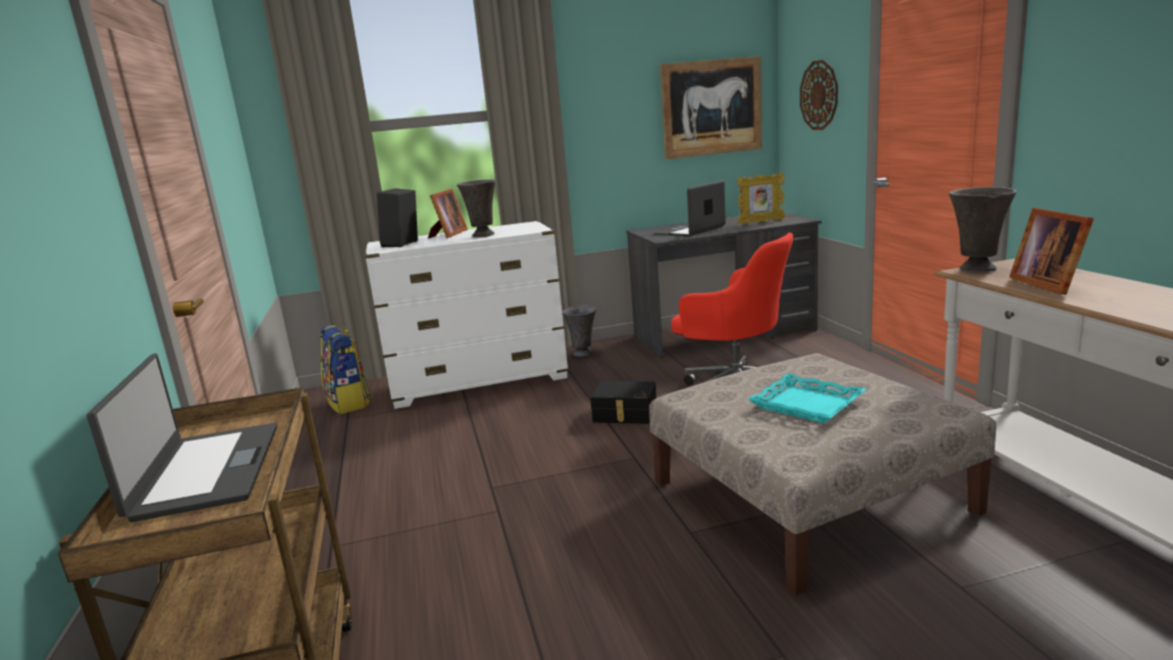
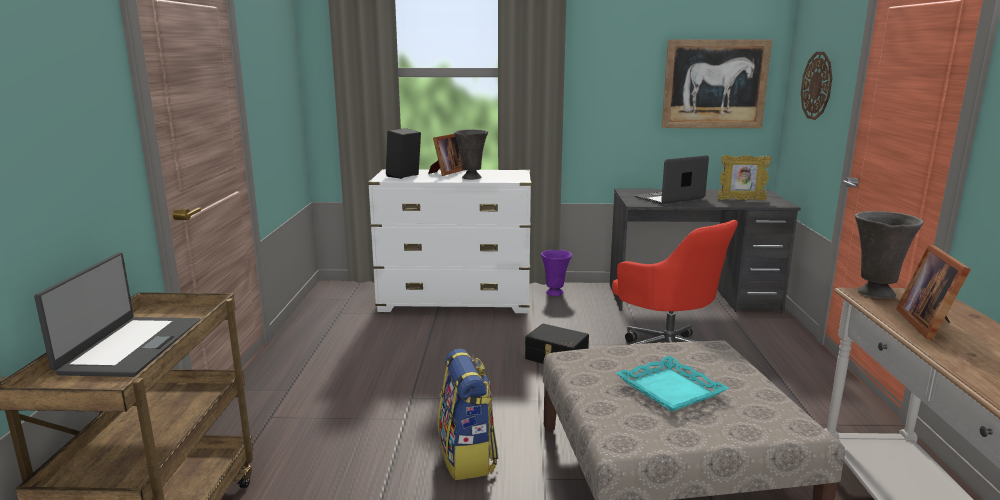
camera: 15 degrees right, 0 degrees up
(349, 403) = (348, 299): backpack -> backpack (468, 457)
(583, 353) = (555, 293): grey vase -> purple vase

